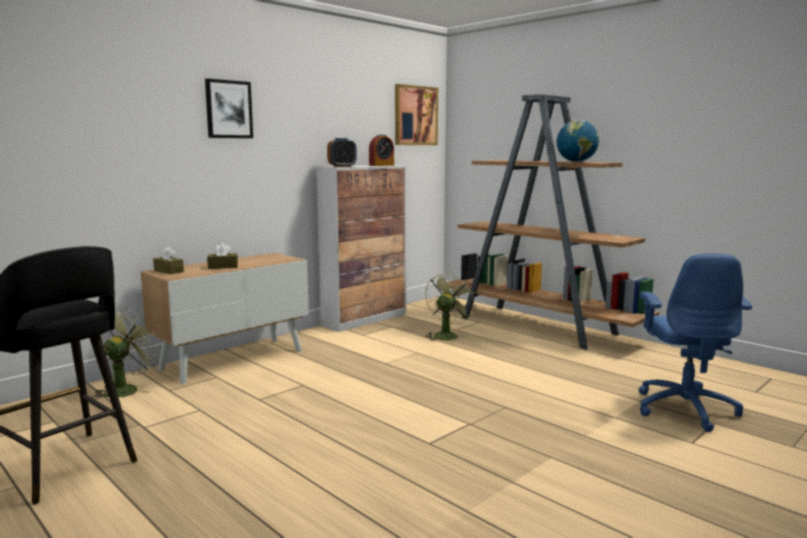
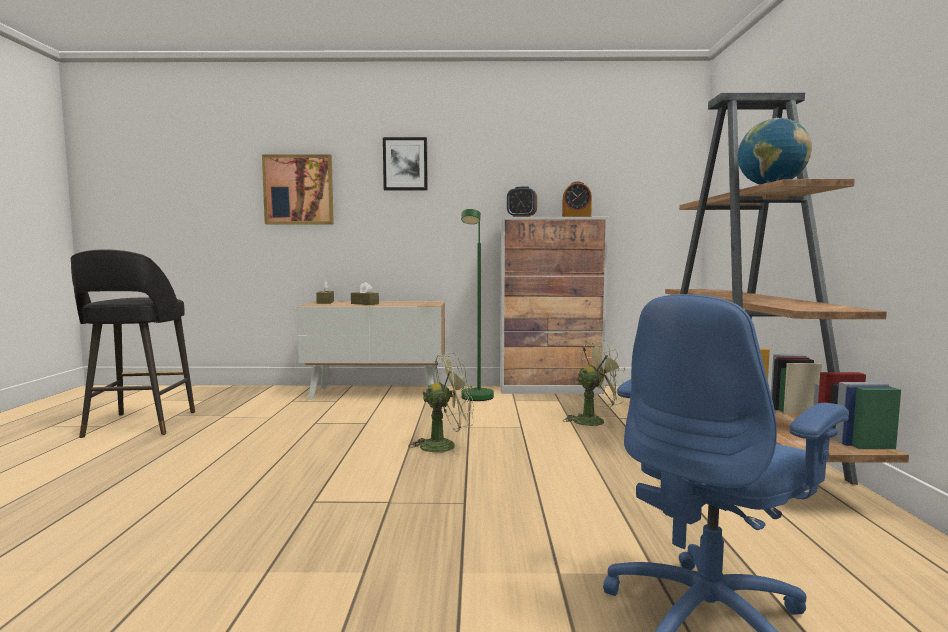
camera: 45 degrees right, 5 degrees down
(126, 389) = (276, 394): green fan -> green fan (445, 445)
(333, 341) = (476, 399): none -> green floor lamp
(415, 115) = (651, 161): picture -> picture (298, 190)

